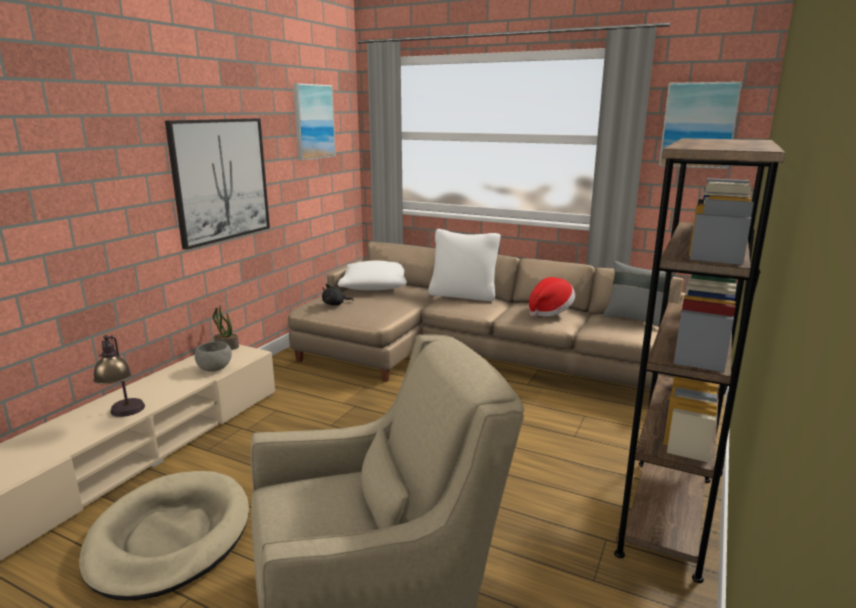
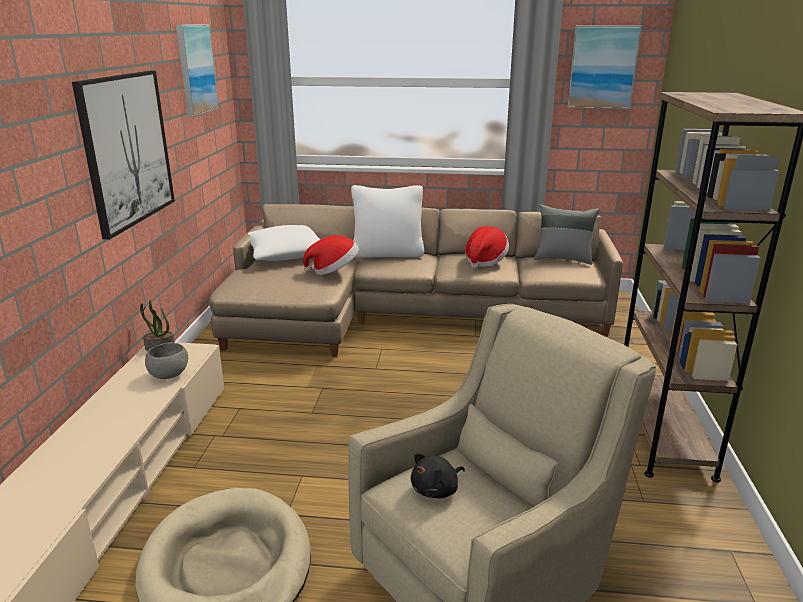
camera: 20 degrees left, 5 degrees up
(124, 415) = (106, 448): table lamp -> none
(335, 304) = (261, 280): black plush toy -> black plush toy (437, 490)
(402, 304) = (334, 271): none -> hat

